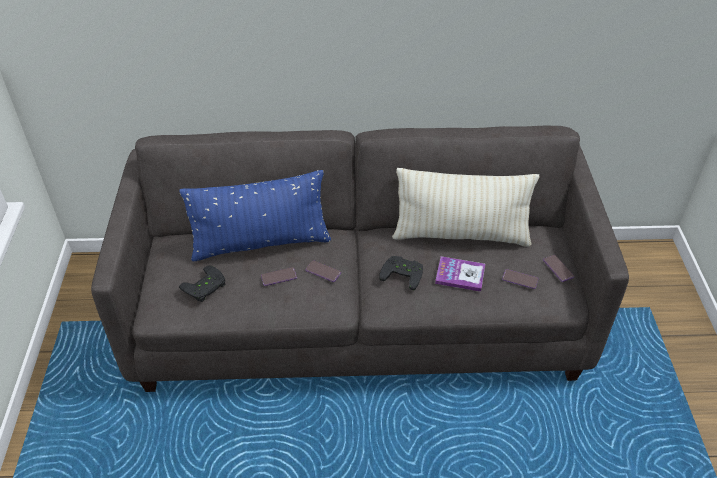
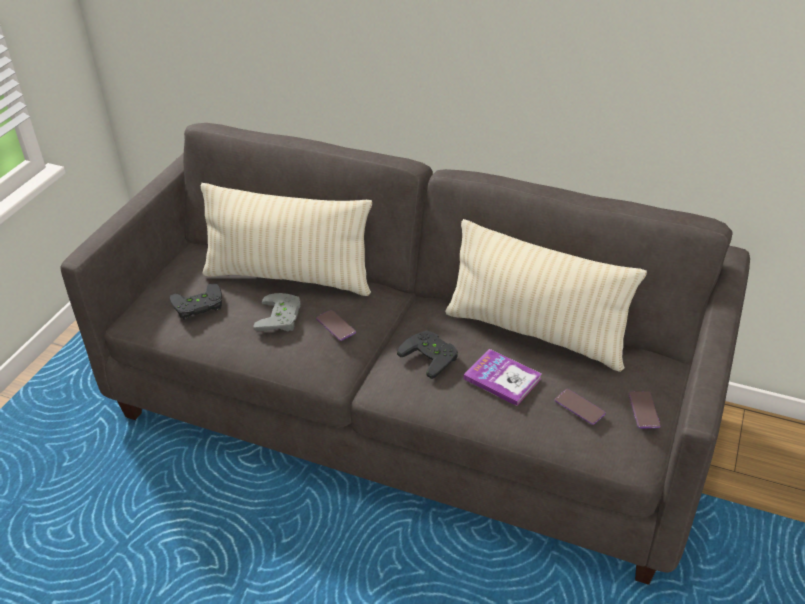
camera: 25 degrees right, 5 degrees down
(261, 243) = (289, 277): blue pillow -> beige pillow
(279, 277) = (282, 317): phone -> grey game controller

